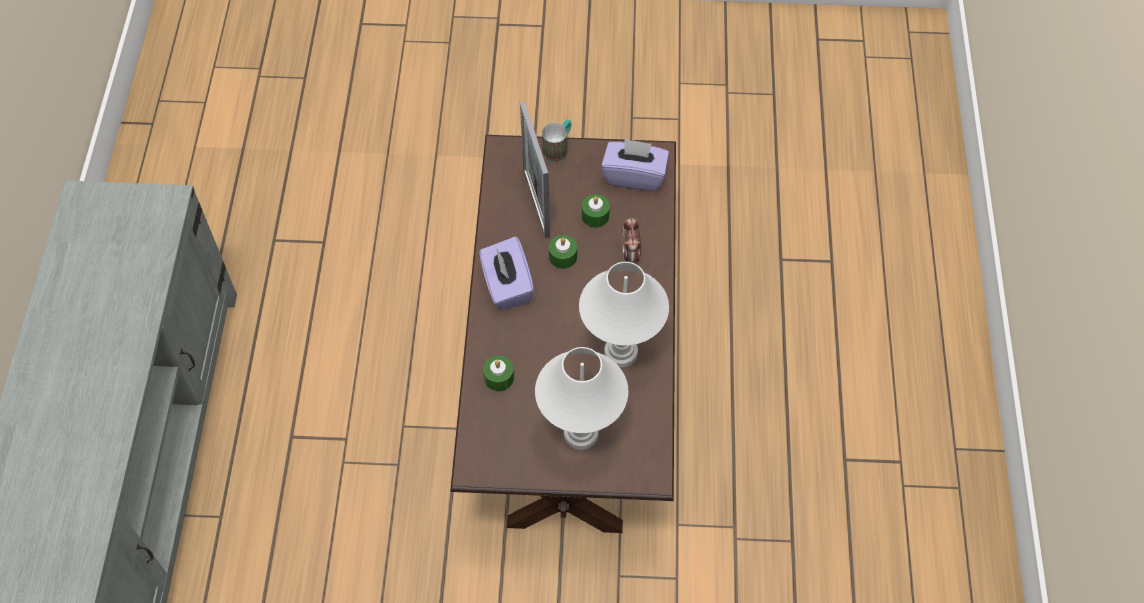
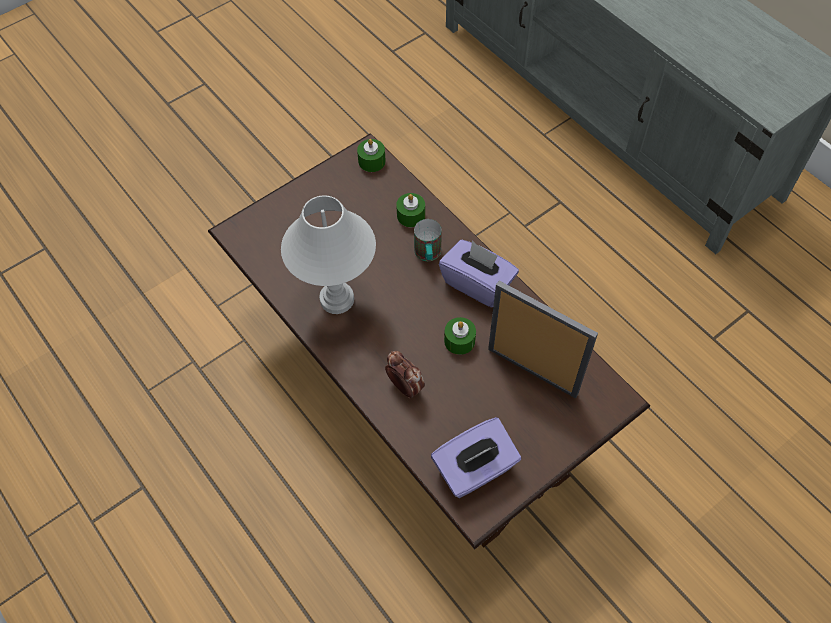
camera: 140 degrees right, 0 degrees up
(558, 148) = (571, 441): mug -> mug (428, 255)
(581, 433) = (313, 222): white table lamp -> none
(595, 216) = (470, 399): green candle -> green candle (372, 161)

